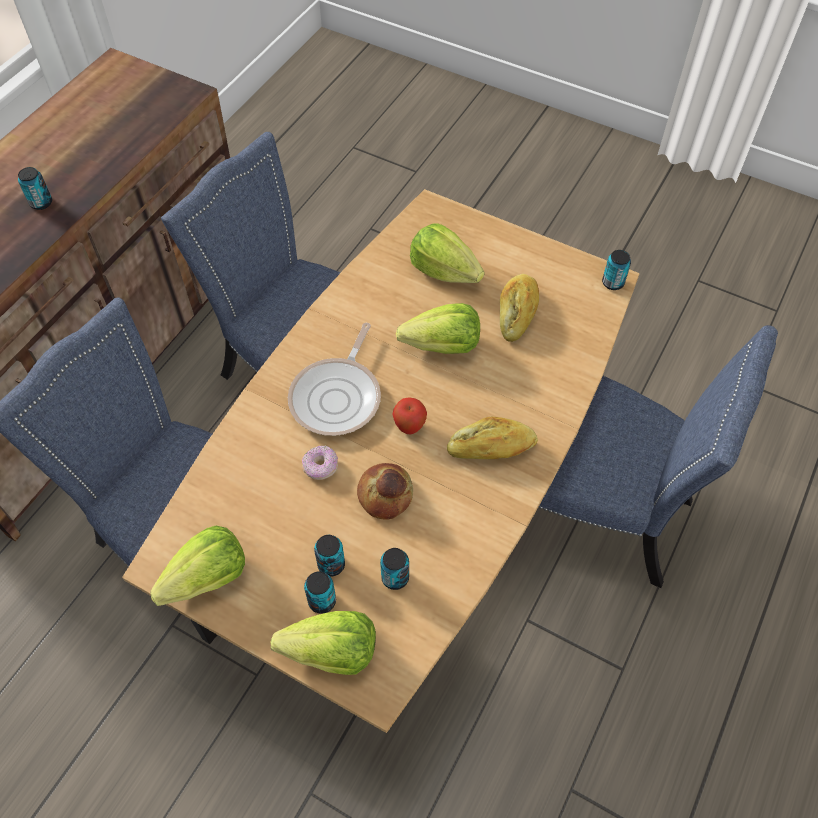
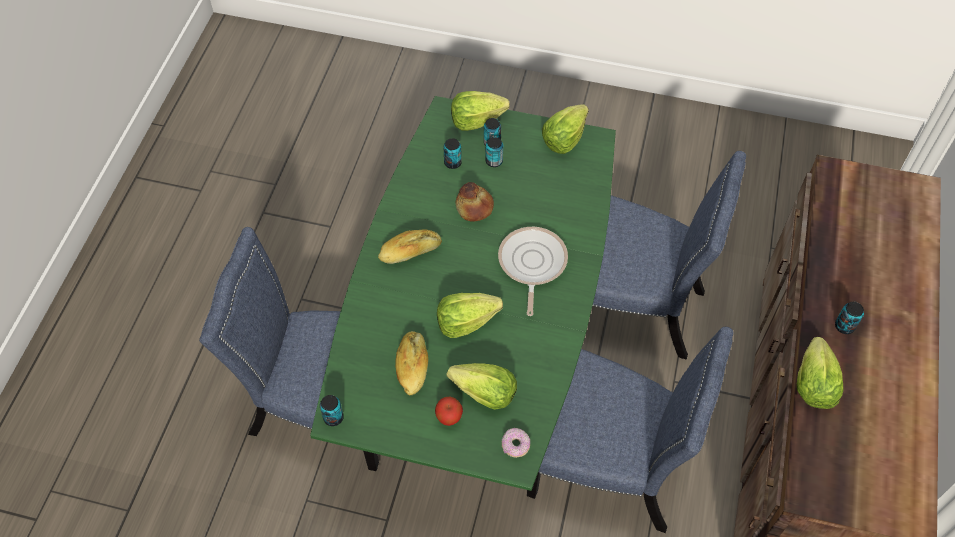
camera: 165 degrees right, 0 degrees up
(116, 163) = (813, 385): none -> lettuce
(320, 467) = (524, 214): donut -> donut (515, 445)
(409, 427) = (472, 254): apple -> apple (449, 419)
(409, 523) = (477, 361): brown dining table -> green dining table

